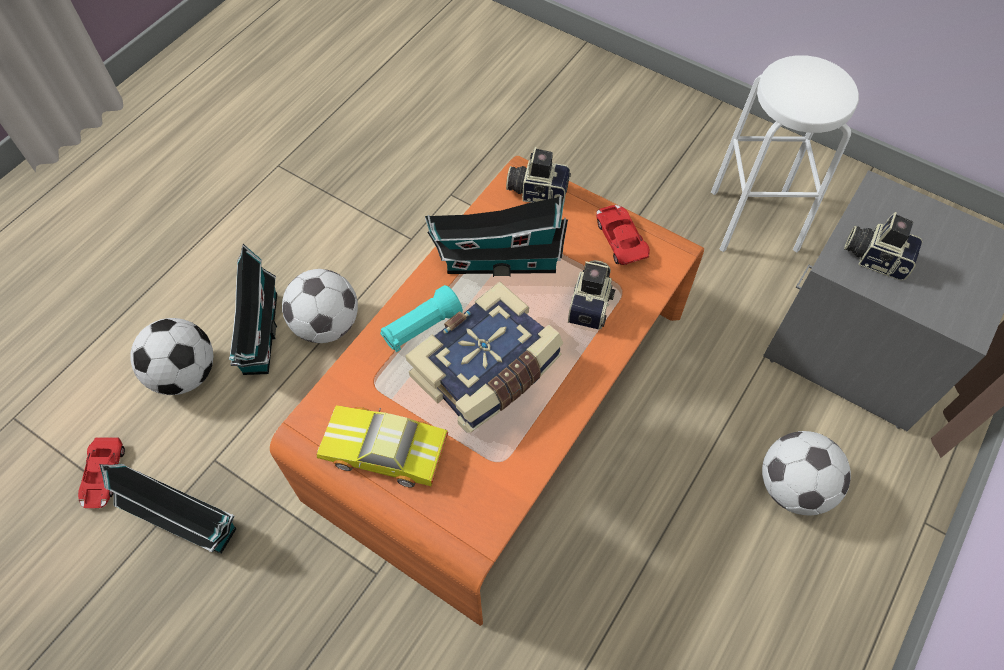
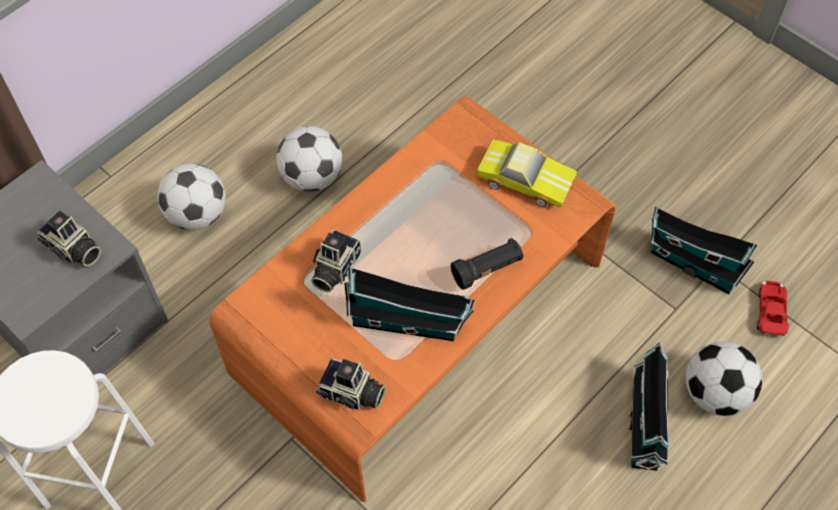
camera: 170 degrees left, 0 degrees up
(327, 325) = (578, 422): football -> football (312, 177)
(421, 328) = (487, 270): turquoise flashlight -> black flashlight
(488, 371) = (436, 225): book -> none
(620, 238) = (287, 328): red toy car -> none

